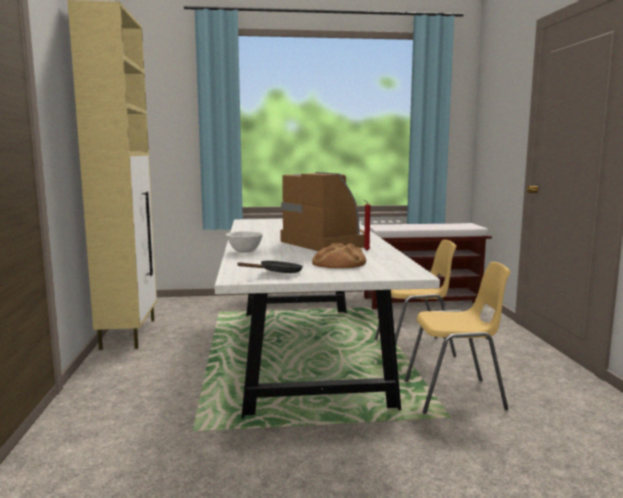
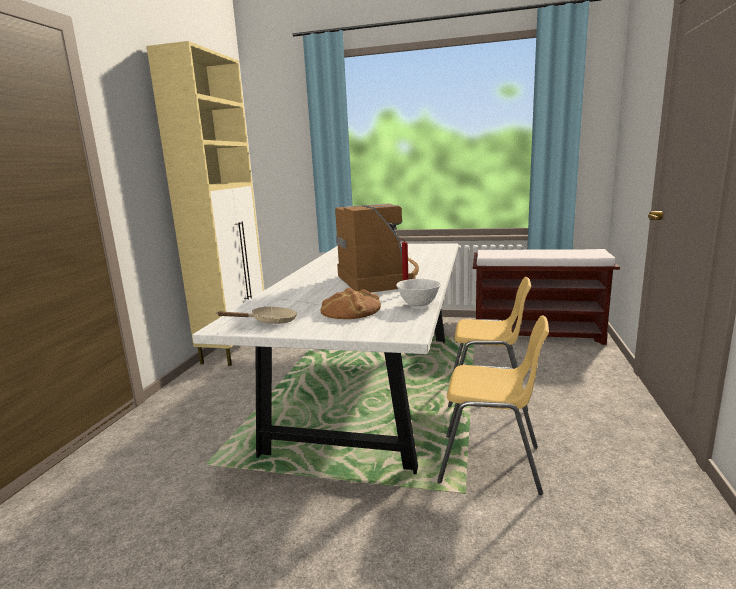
camera: 20 degrees right, 5 degrees up
(245, 252) = (284, 289): white bowl -> white bowl (418, 305)
(277, 273) = (269, 322): black frying pan -> beige frying pan

